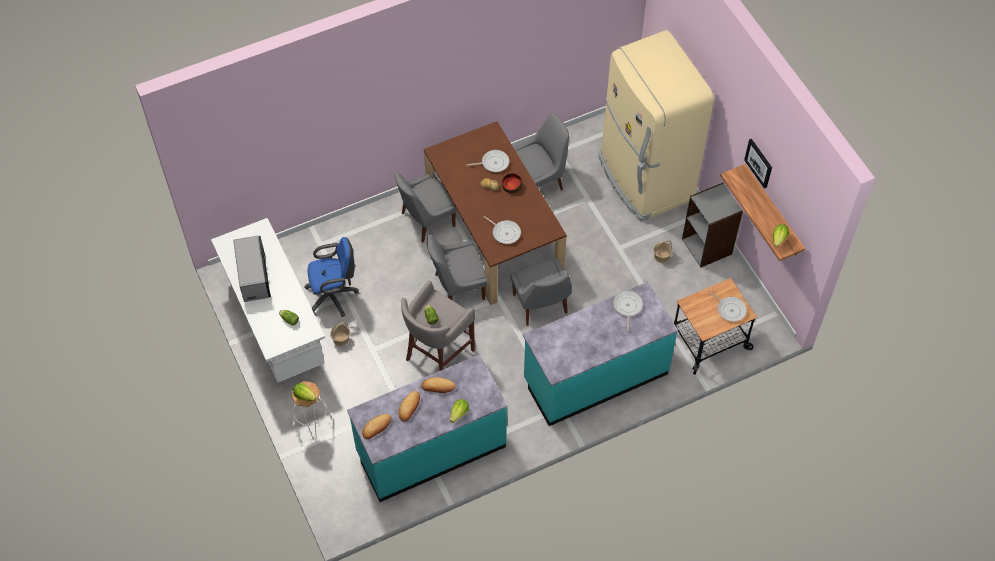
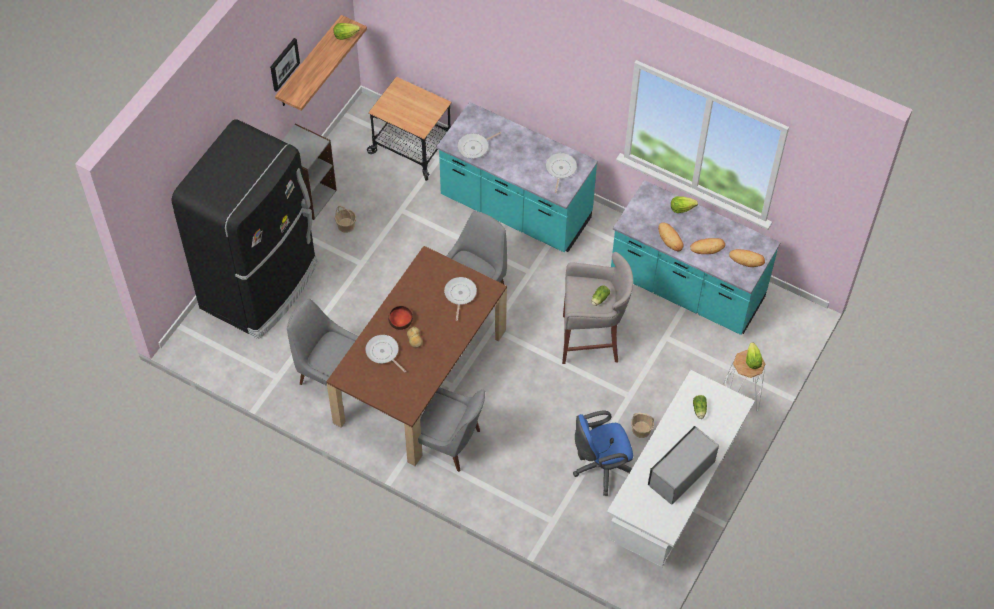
camera: 125 degrees left, 0 degrees up
(334, 296) = (601, 467): blue office chair -> blue office chair turned 60 degrees counterclockwise
(457, 287) = (507, 368): grey chair -> none
(644, 179) = (261, 285): beige fridge -> black fridge
(730, 309) = (403, 98): frying pan -> frying pan (560, 169)

